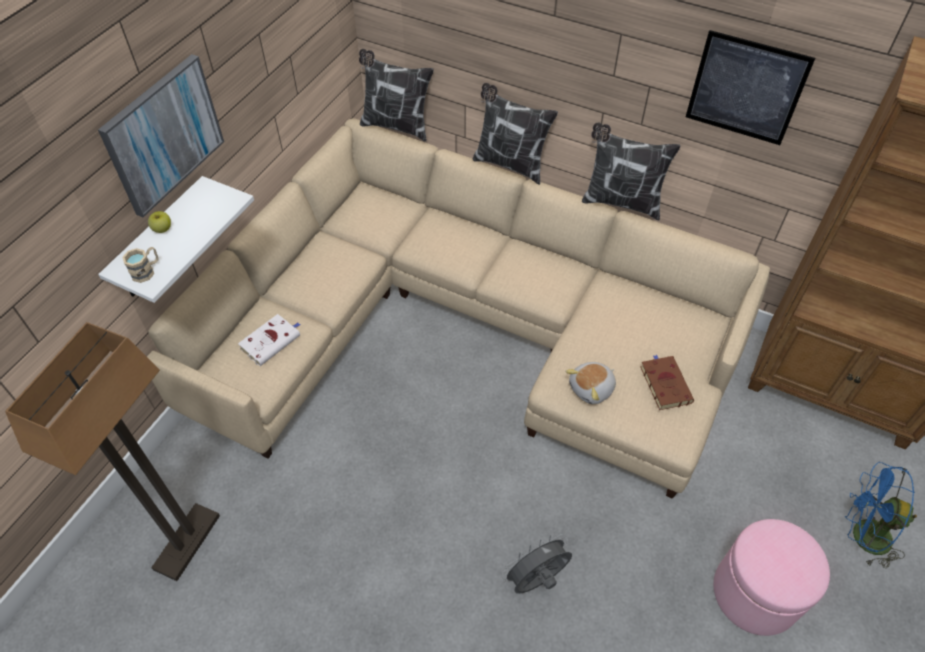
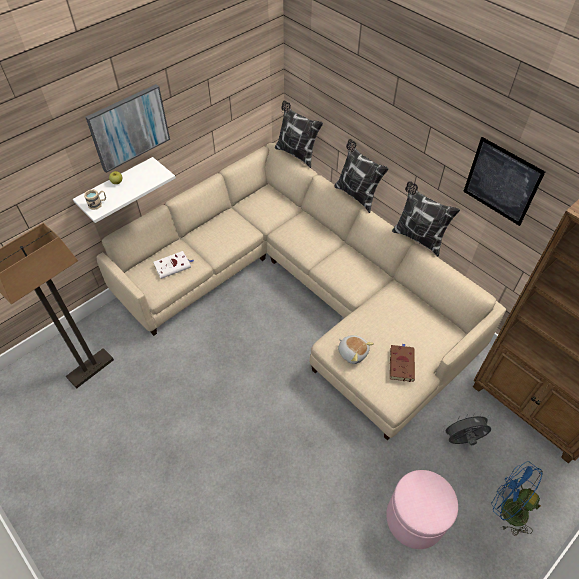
camera: 20 degrees right, 0 degrees up
(536, 580) = (278, 460): grey fan -> grey fan (462, 440)
(592, 389) = (353, 352): plush toy -> plush toy turned 120 degrees counterclockwise

